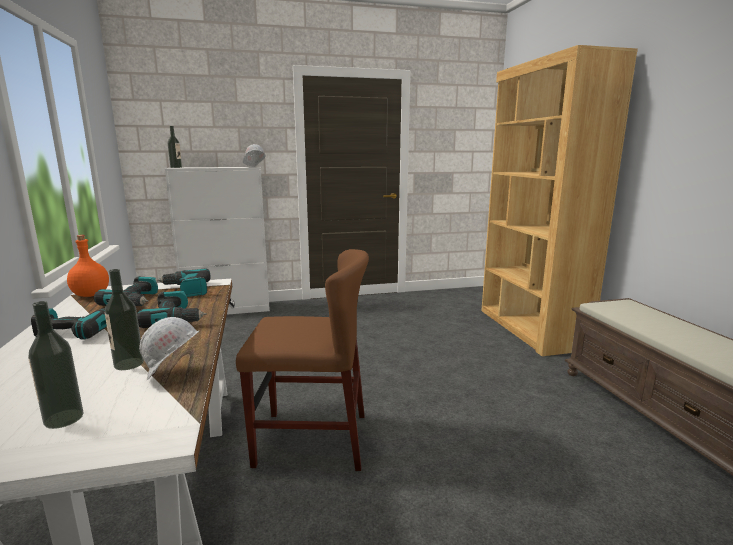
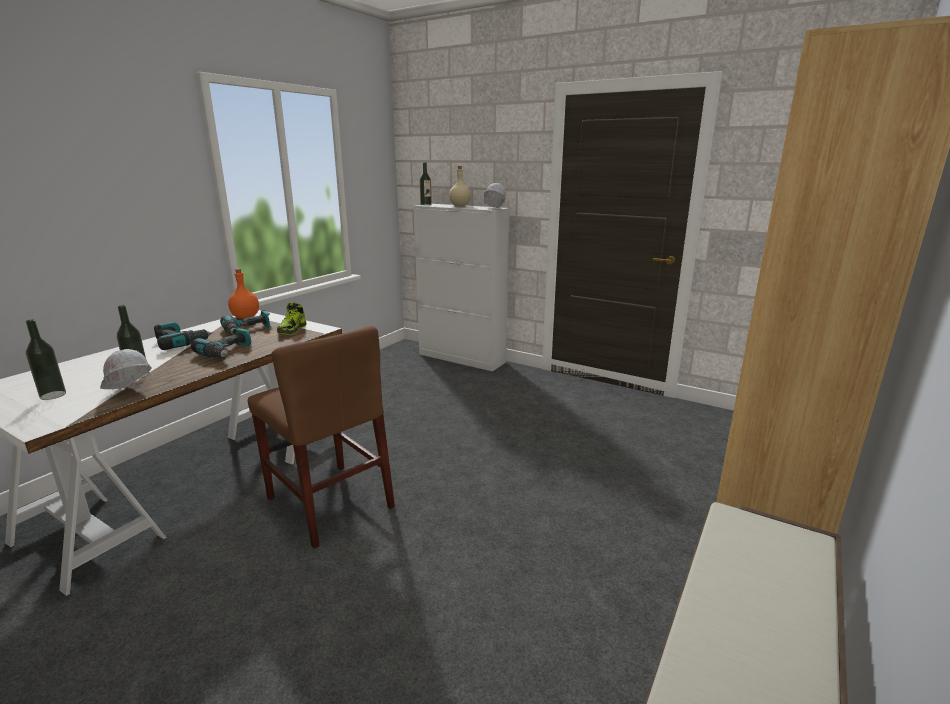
camera: 45 degrees right, 5 degrees up
(187, 290) = (292, 330): power drill -> shoe
(212, 167) = (459, 206): none -> beige bottle

